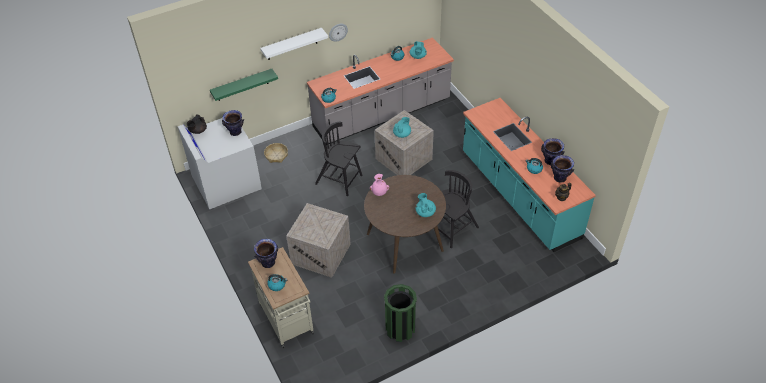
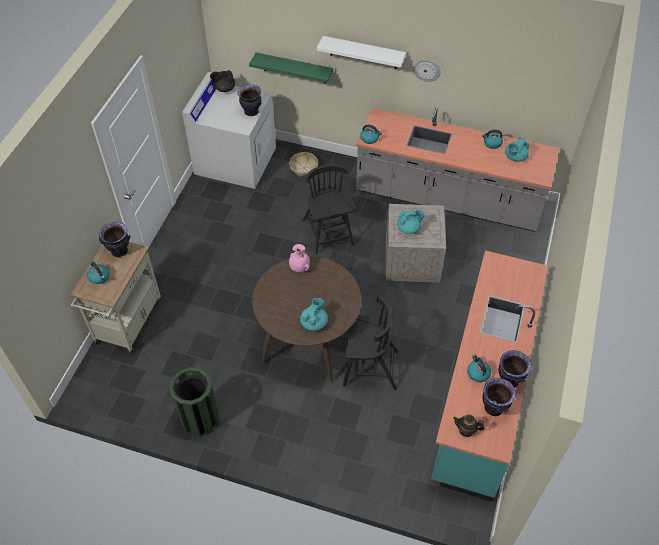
camera: 45 degrees right, 5 degrees up
(322, 253) = (227, 289): crate -> none

